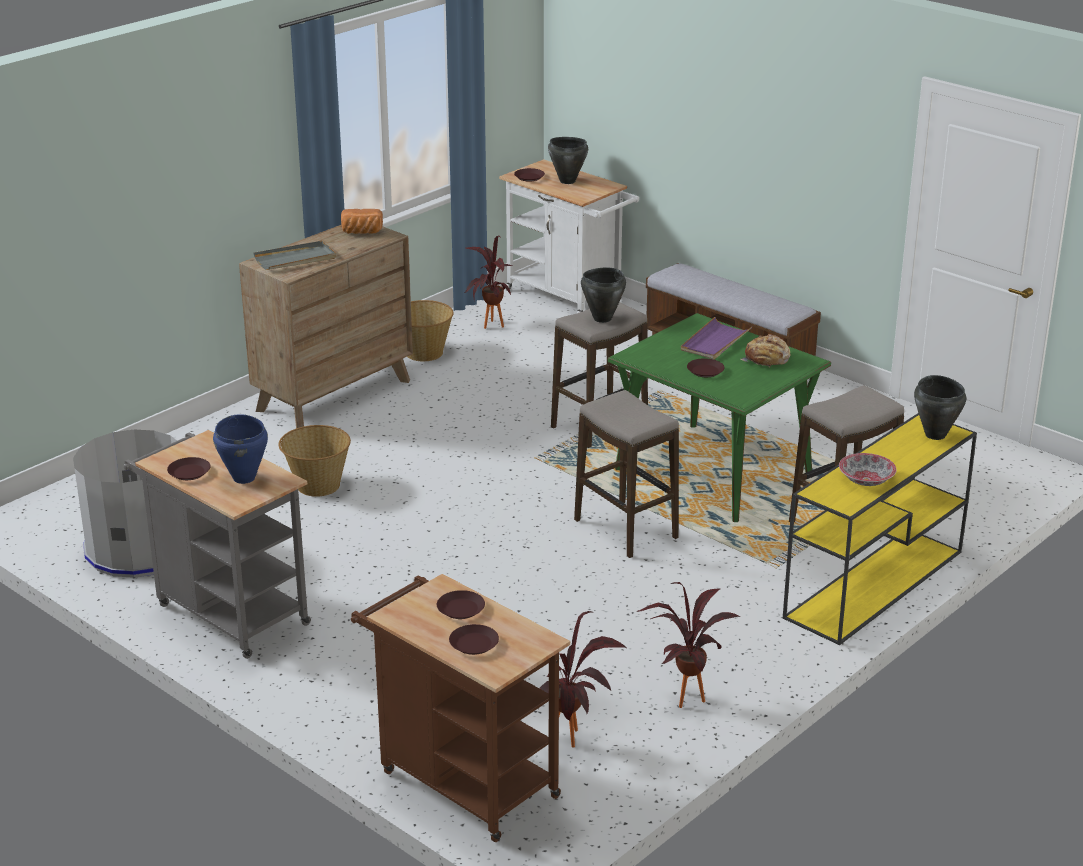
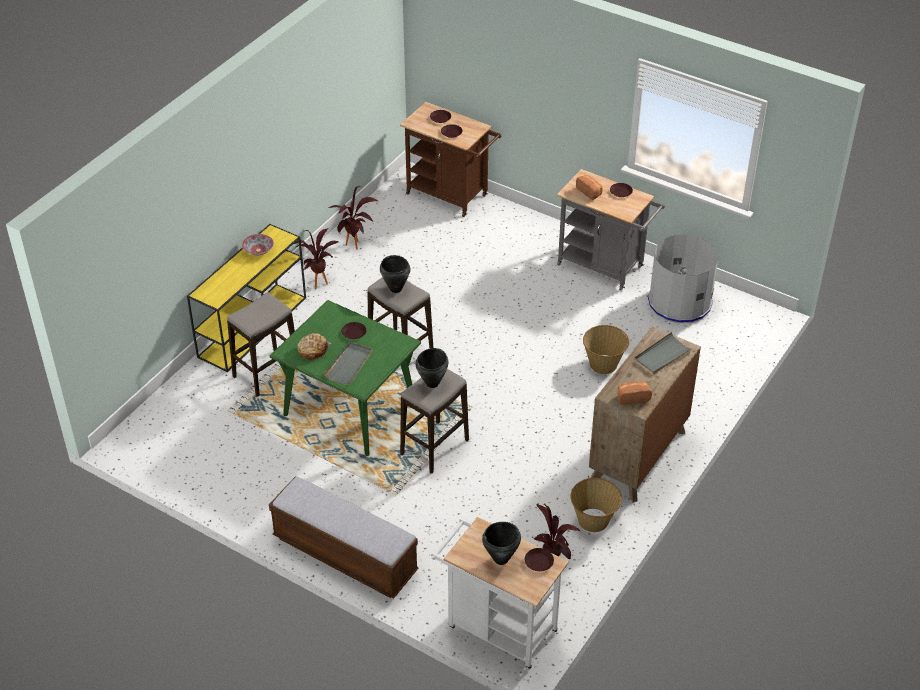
camera: 170 degrees right, 15 degrees up
(244, 478) = (590, 192): blue cooking pot -> bread
(572, 742) = (405, 218): potted plant -> potted plant (316, 282)
(715, 342) = (349, 365): purple tray -> grey tray
(935, 434) = (212, 290): black cooking pot -> black cooking pot (395, 289)

